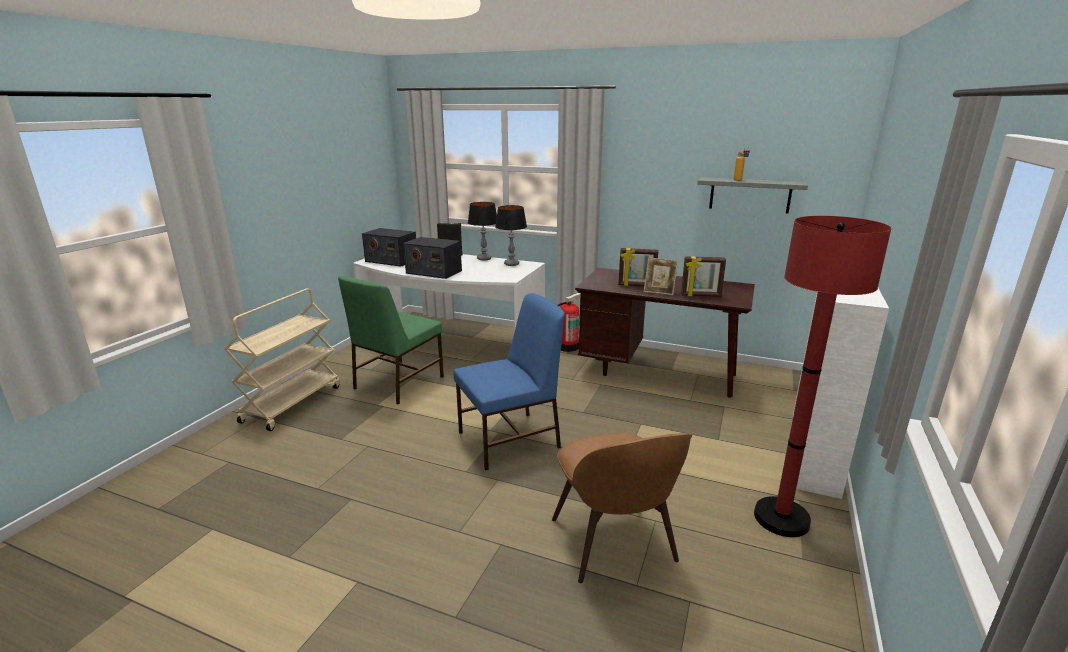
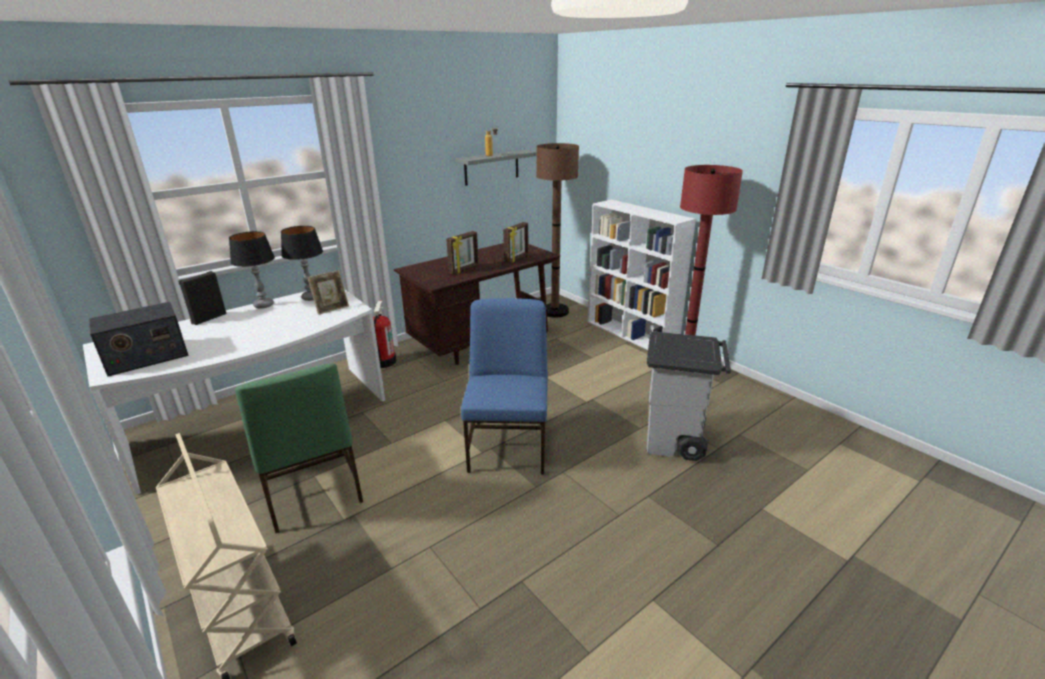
camera: 60 degrees left, 5 degrees up
(433, 272) = (255, 340): radio -> none
(614, 543) = (675, 441): brown chair -> grey trash can
(659, 292) = (490, 267): picture frame -> picture frame (331, 308)
(781, 388) = (555, 311): none -> brown floor lamp

